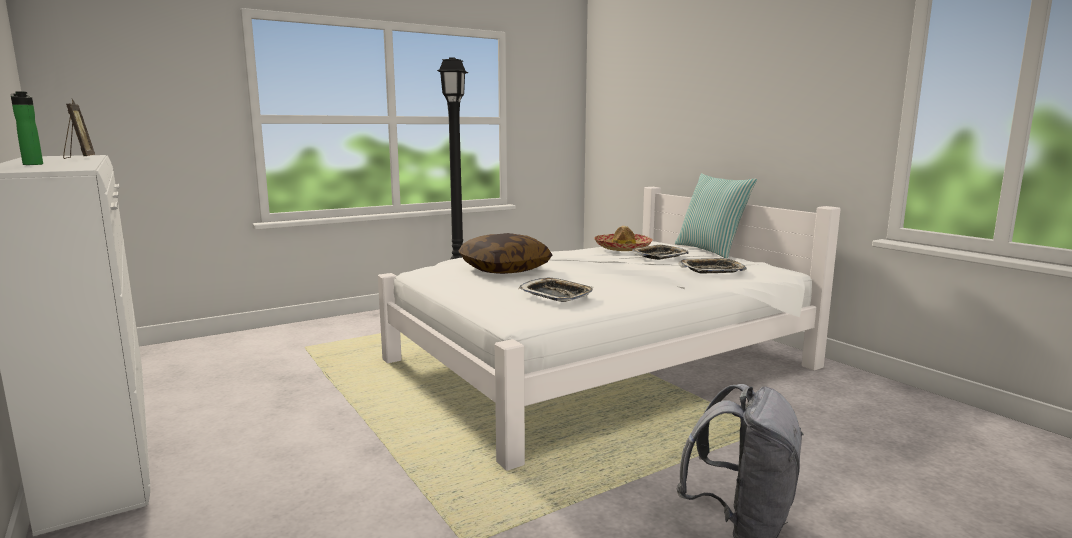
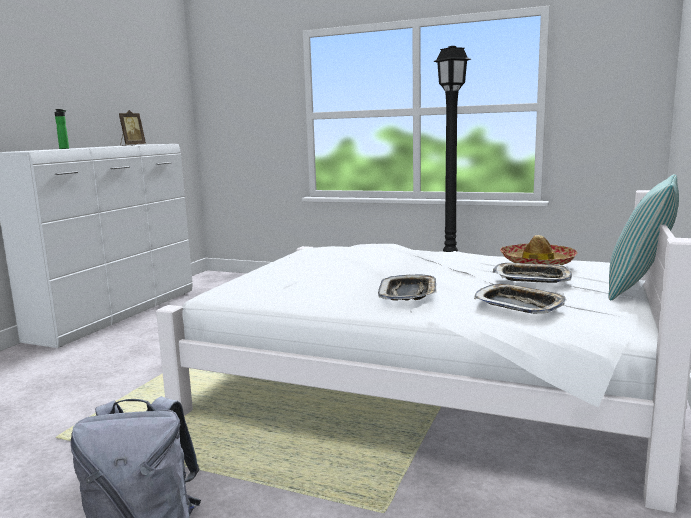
camera: 55 degrees right, 0 degrees up
(505, 269) = (360, 258): pillow -> none
(556, 295) = (297, 285): tray -> tray (408, 293)

